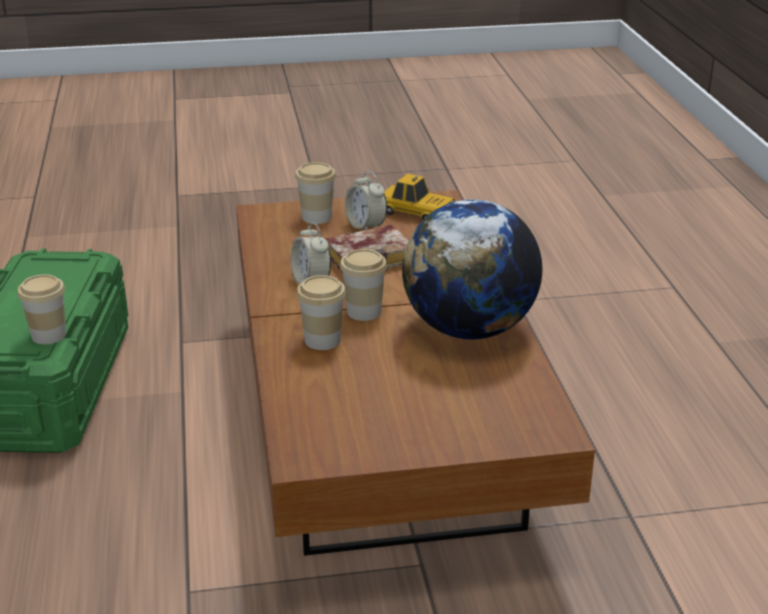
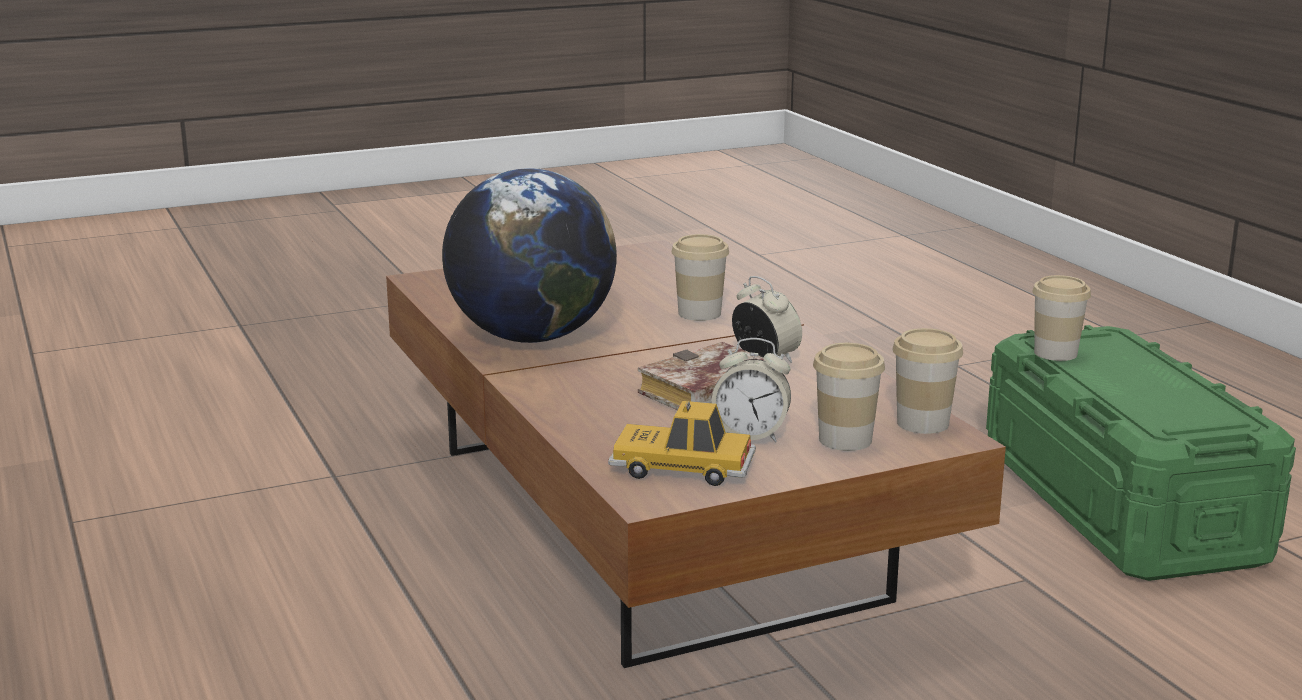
camera: 165 degrees right, 10 degrees down
(364, 312) = (671, 339): cup -> cup (922, 423)
(366, 226) = (751, 435): alarm clock -> alarm clock turned 150 degrees clockwise

